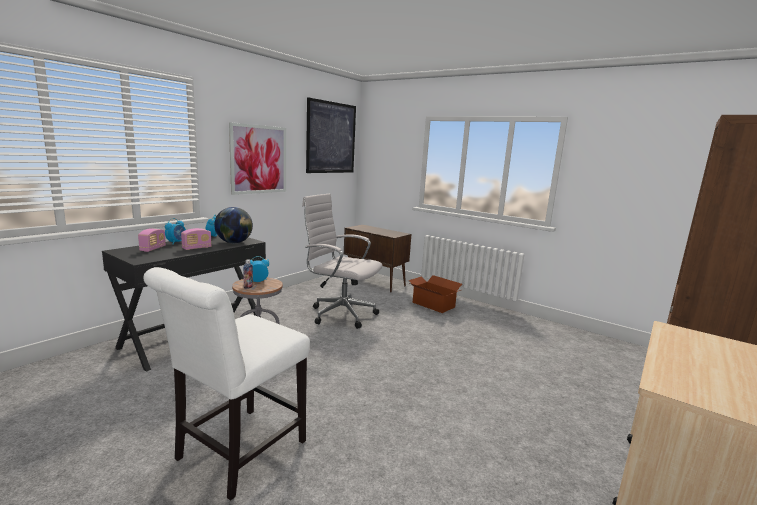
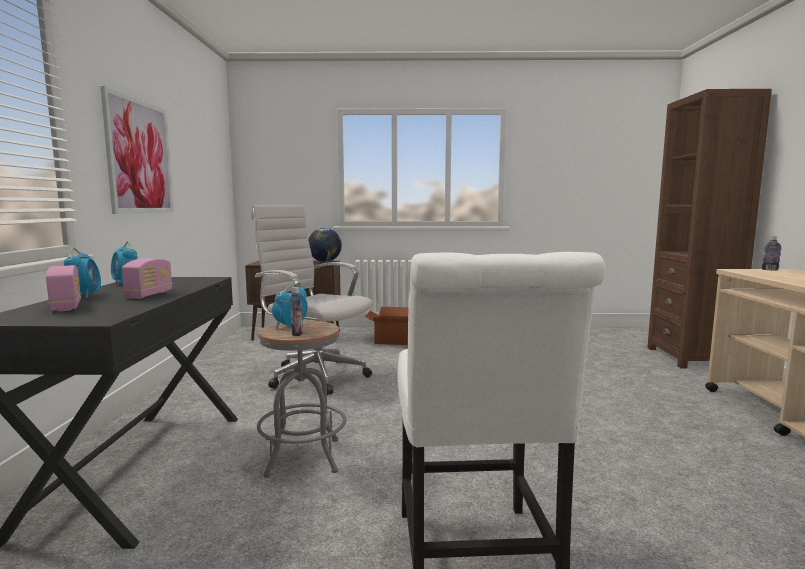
camera: 35 degrees left, 5 degrees down
(234, 243) = (188, 283): globe -> globe (325, 262)
(331, 138) = (207, 135): picture -> none
(340, 314) = (315, 376): white office chair -> white office chair turned 45 degrees clockwise
(718, 339) = (769, 270): none -> bottle

